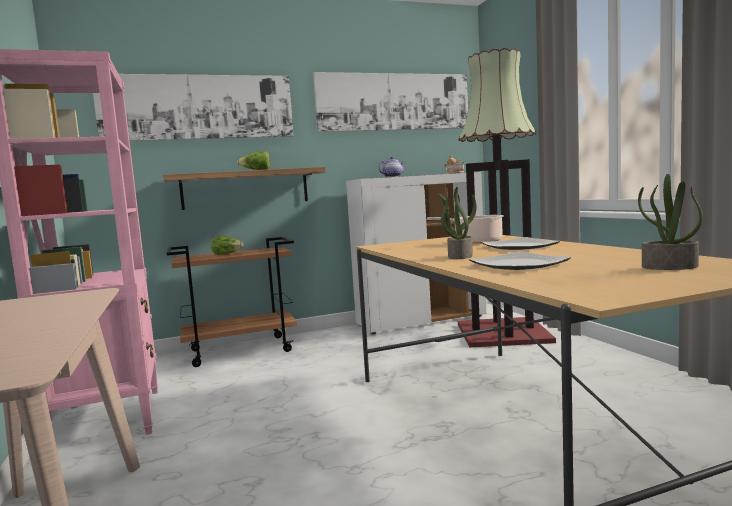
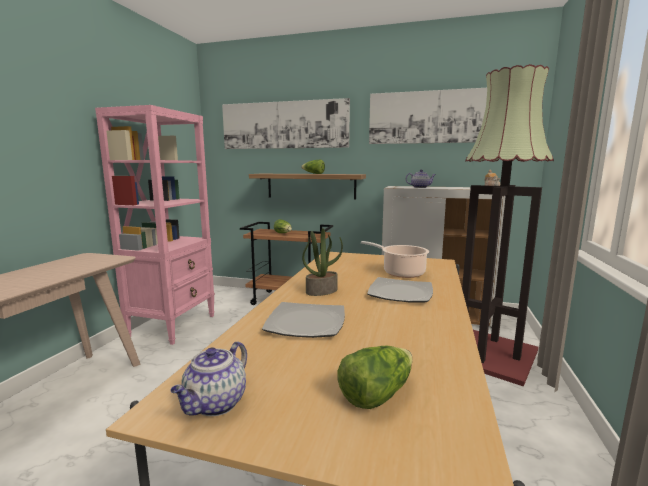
camera: 35 degrees right, 5 degrees up
(615, 289) = (215, 404): none -> teapot
(669, 267) = (376, 393): potted plant -> lettuce

